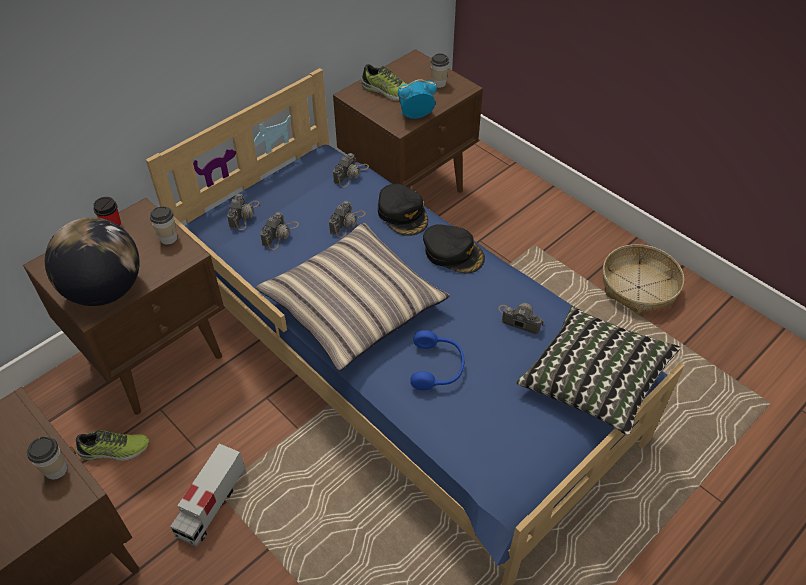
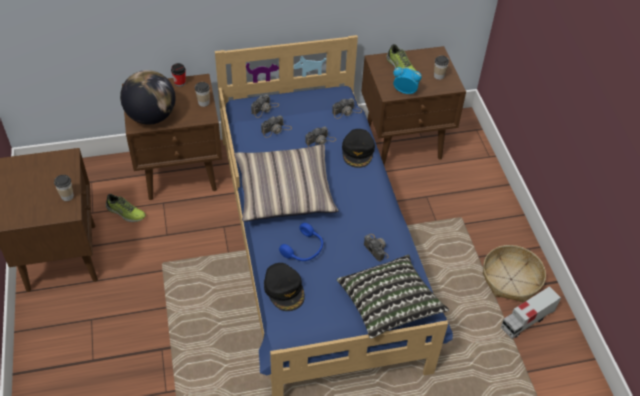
camera: 30 degrees right, 0 degrees up
(211, 505) = (154, 268): toy truck -> toy truck (526, 320)
(453, 253) = (369, 189): black cap -> black cap (284, 289)

